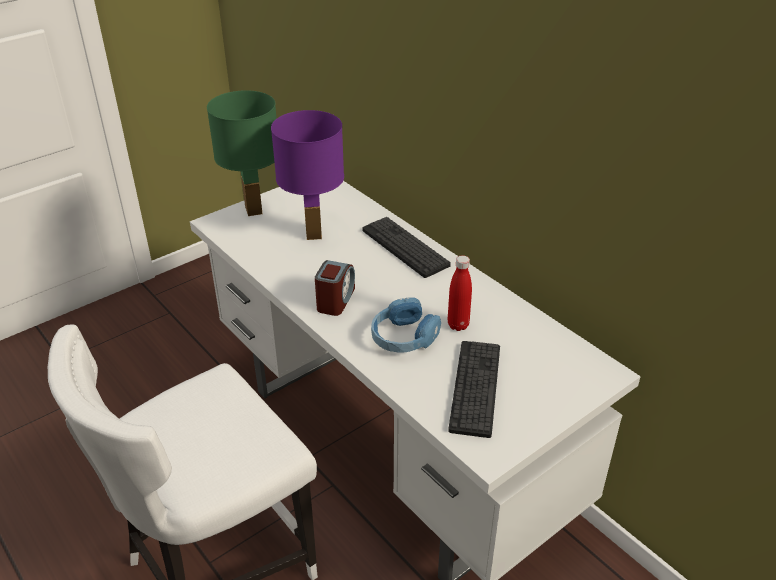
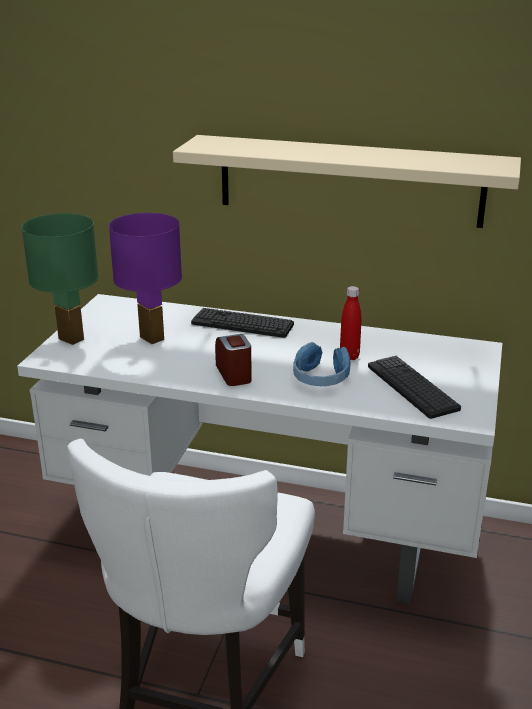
camera: 35 degrees left, 10 degrees down
(521, 136) = (349, 181): none -> beige shelf

